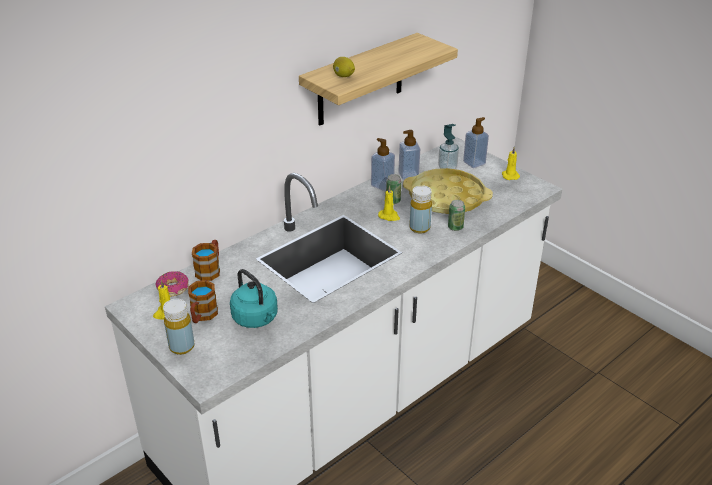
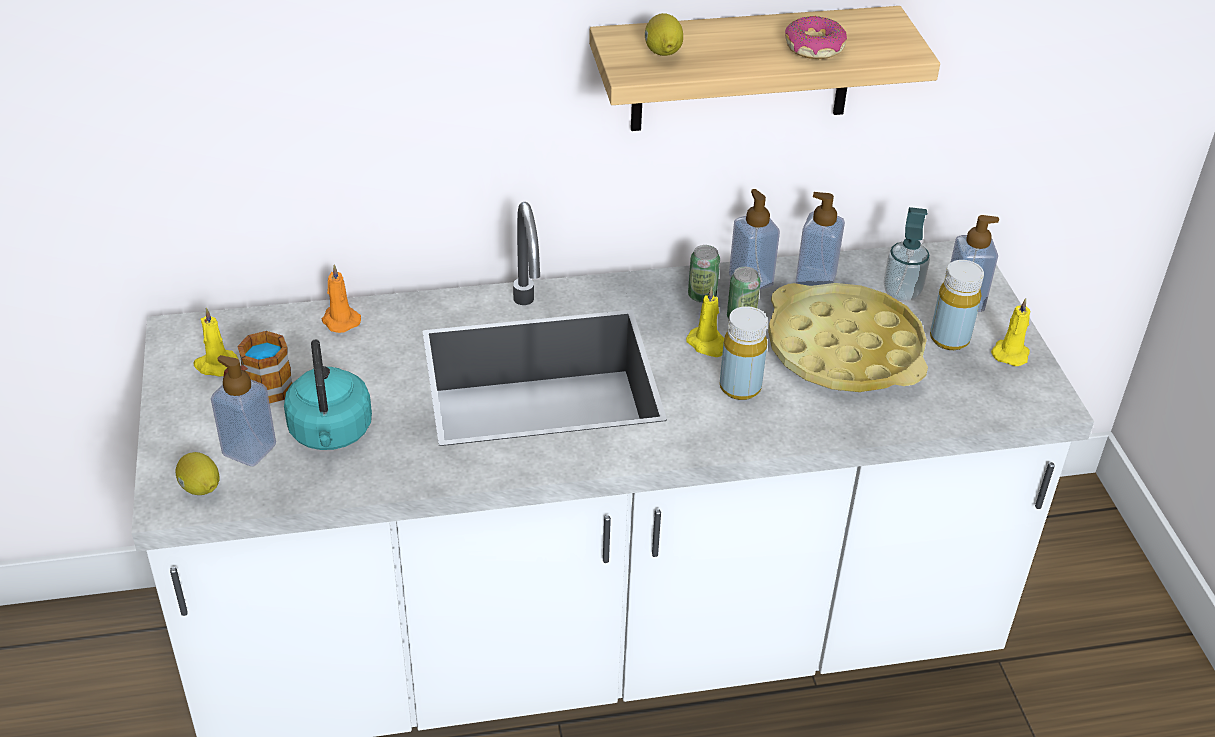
camera: 30 degrees right, 5 degrees up
(173, 288) = (260, 329): donut -> donut (813, 48)
(182, 347) = (188, 429): yellow bottle -> yellow bottle (949, 339)
(210, 269) = (340, 320): mug -> orange candle
(216, 369) = (200, 489): none -> lemon
(223, 342) = (249, 449): none -> soap dispenser
(455, 227) = (806, 413): can -> can (702, 296)

